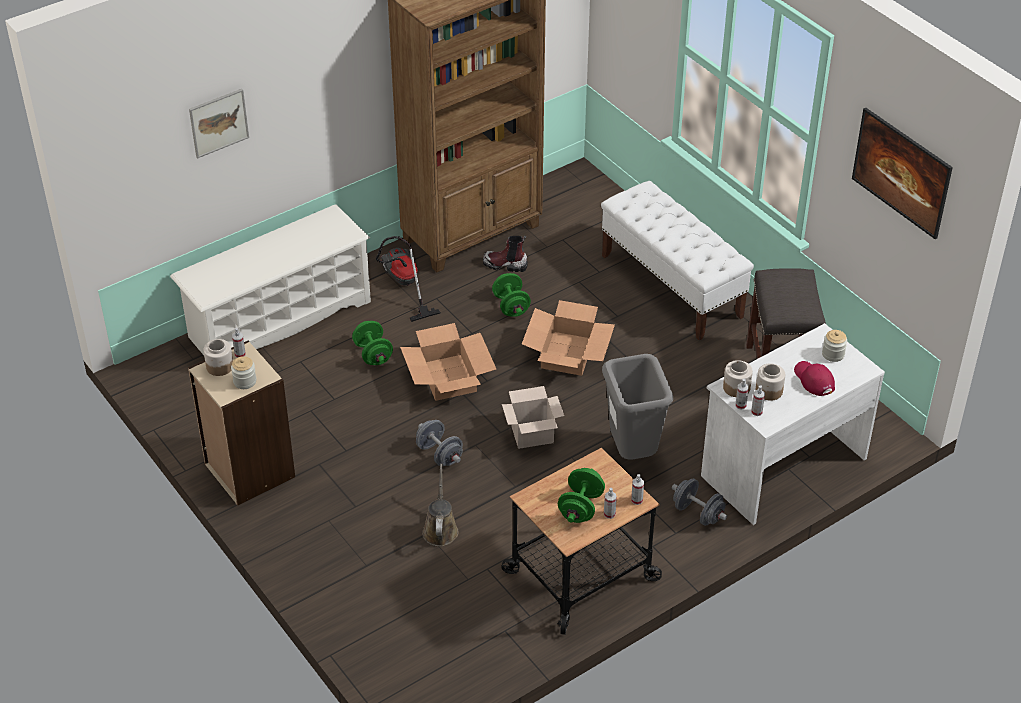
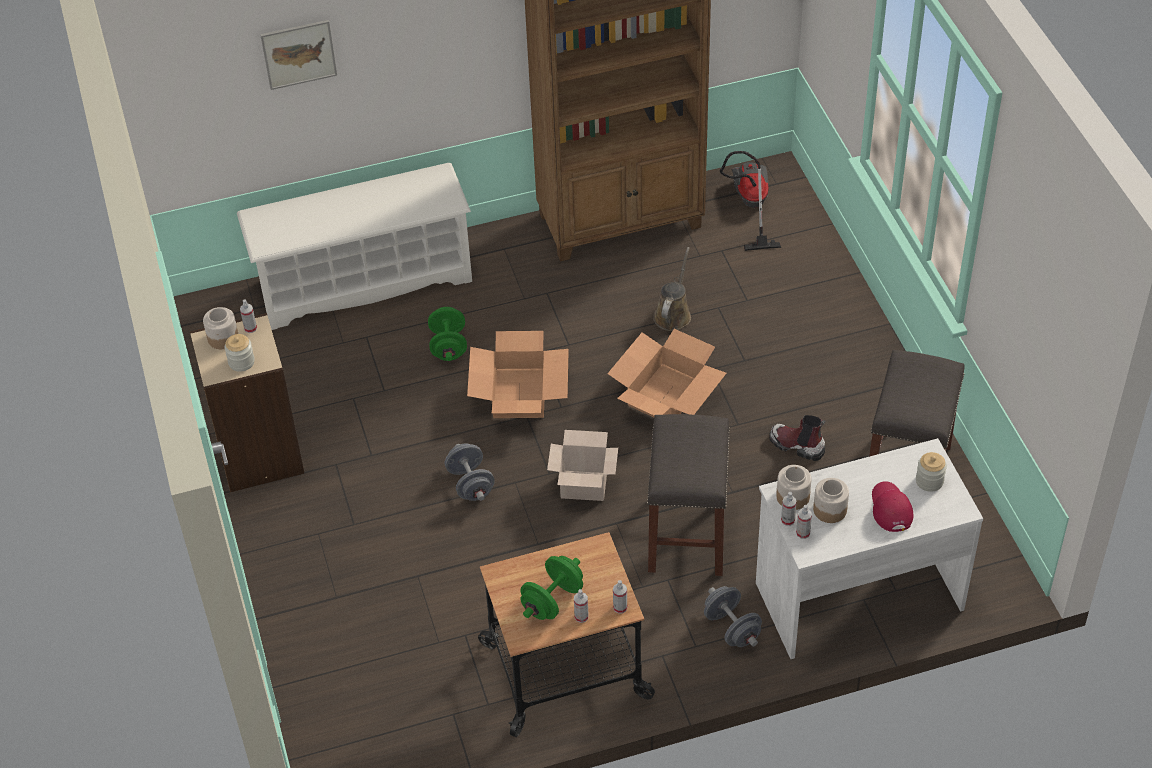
camera: 20 degrees right, 5 degrees up
(403, 285) = (516, 268): vacuum cleaner -> vacuum cleaner (749, 206)
(440, 529) = (433, 574): brown watering can -> brown watering can (673, 314)
(505, 265) = (642, 268): boot -> boot (796, 446)
(511, 306) = (627, 321): green dumbbell -> none
(632, 454) = (688, 536): grey trash can -> grey stool
(672, 286) = (825, 337): white bench -> none
(898, 190) = (1043, 301): picture -> none

